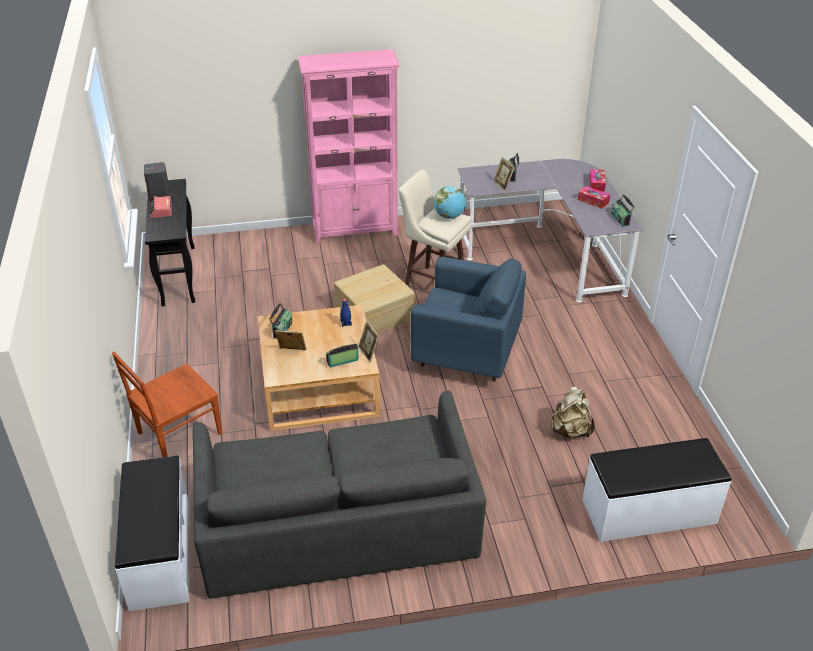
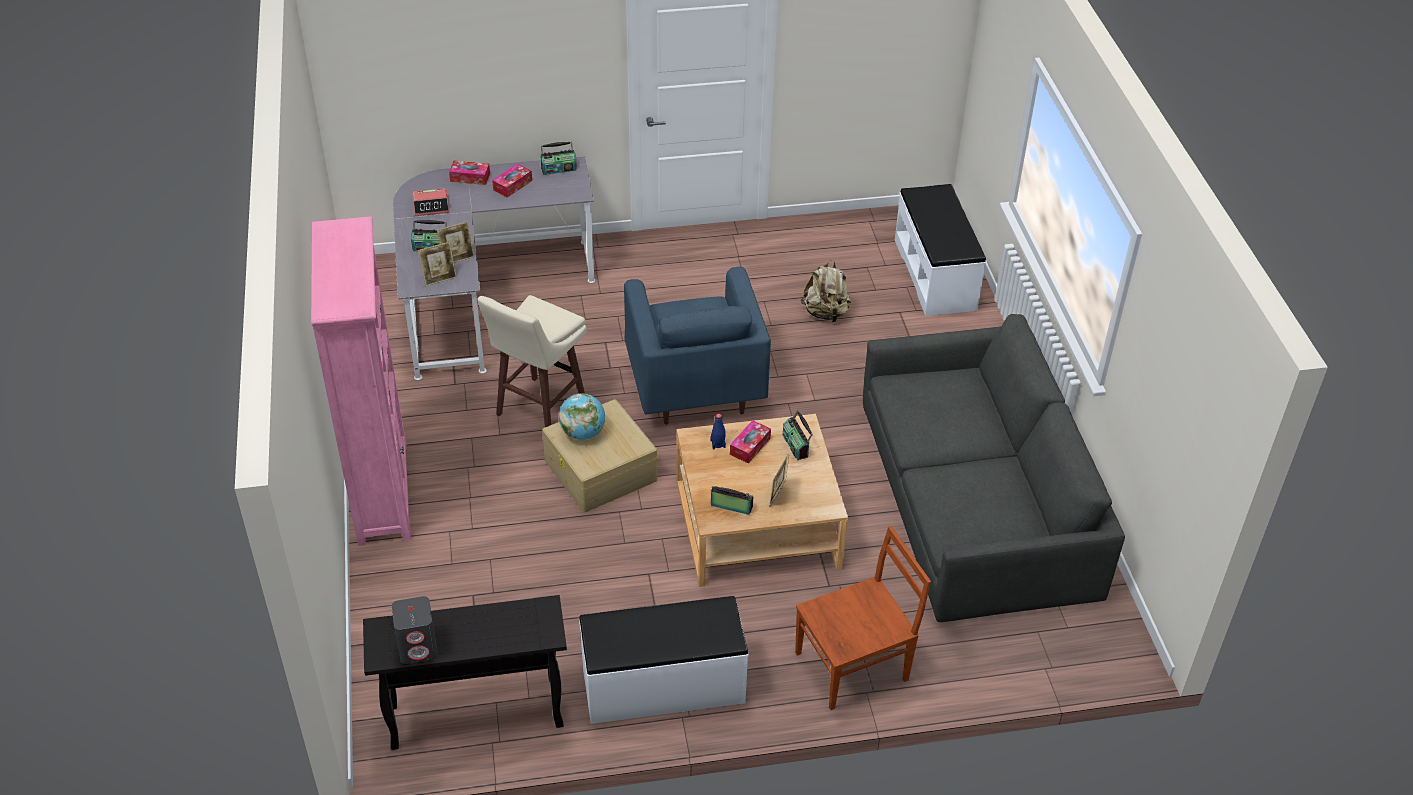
camera: 90 degrees left, 5 degrees up
(159, 553) = (1050, 657): white bench -> white bench (663, 686)
(161, 210) = (470, 638): alarm clock -> alarm clock (431, 206)
(178, 434) = (854, 665): brown chair -> brown chair turned 75 degrees counterclockwise
(342, 338) = (750, 446): none -> tissue box
(368, 353) = (778, 422): picture frame -> picture frame (439, 278)
(449, 216) = (532, 312): globe -> globe (582, 433)
(465, 354) = (694, 386): blue armchair -> blue armchair turned 150 degrees clockwise

